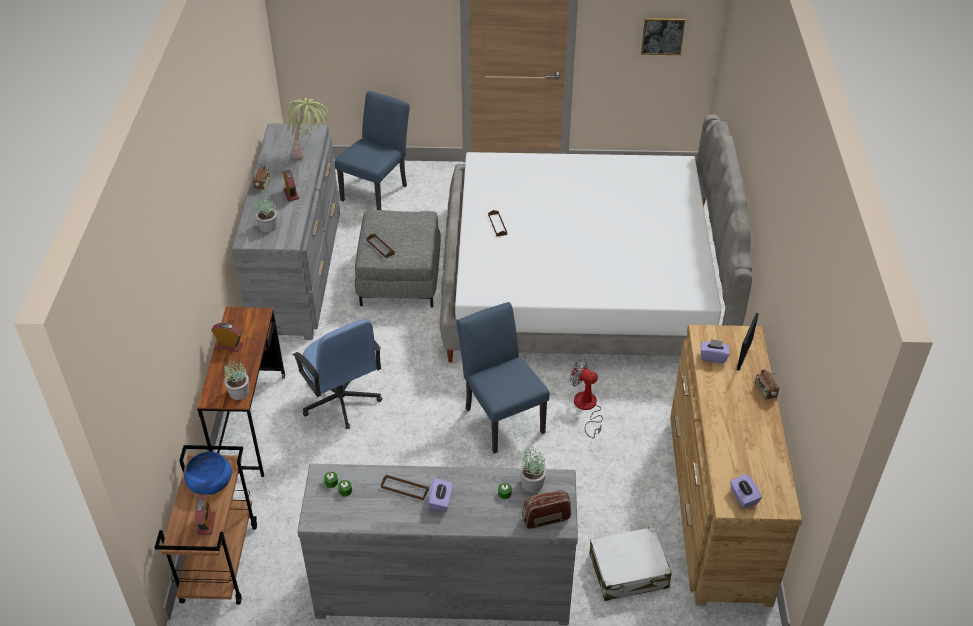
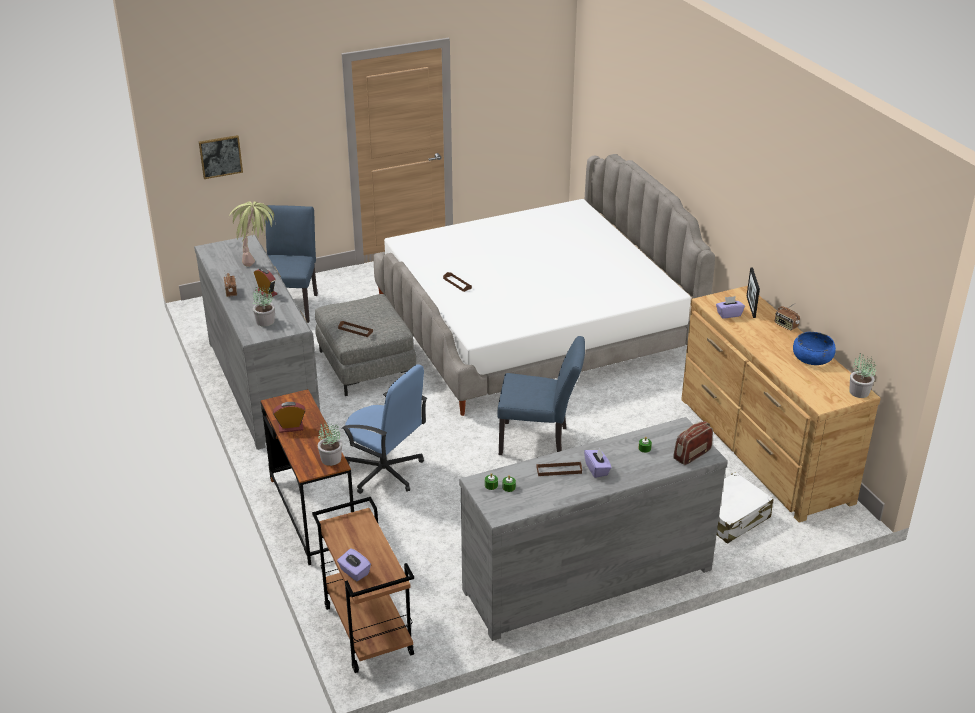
camera: 25 degrees left, 10 degrees down
(206, 523) = (380, 566): alarm clock -> none
(209, 481) = (356, 534): blue bowl -> blue bowl (812, 357)
(501, 416) = (539, 441): blue chair -> blue chair turned 150 degrees clockwise
(532, 483) = (660, 435): potted plant -> potted plant (858, 392)
(587, 408) = (607, 414): fan -> none
(662, 36) = (525, 100): picture -> picture (220, 156)
(743, 497) = (827, 396): purple tissue box -> purple tissue box (354, 572)

